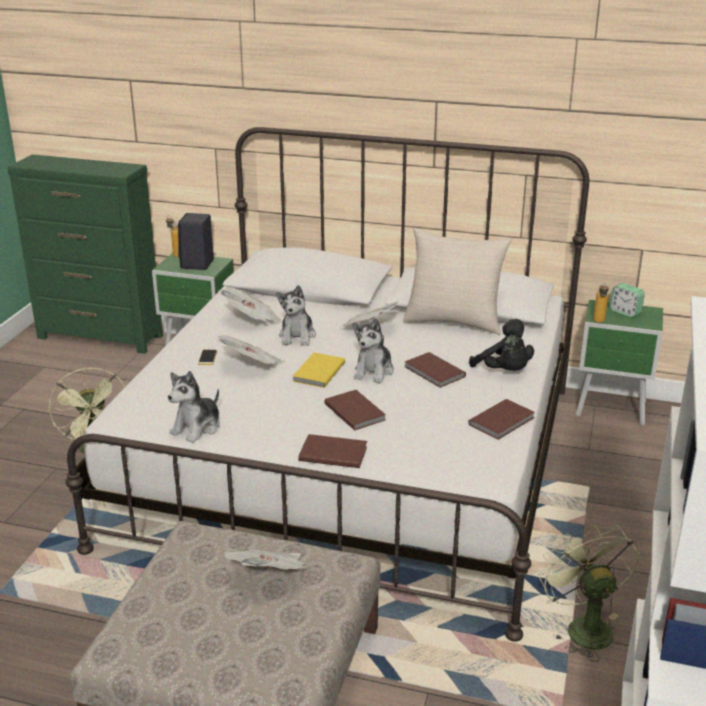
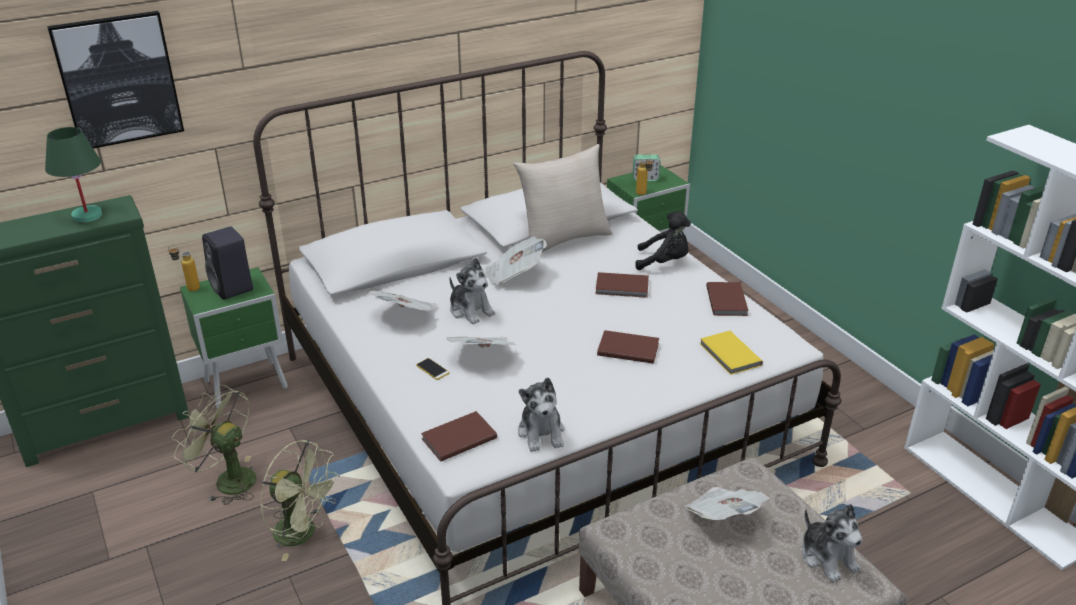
camera: 45 degrees left, 5 degrees up
(104, 167) = (87, 215): none -> green table lamp
(151, 74) = (118, 80): none -> picture
(317, 372) = (543, 333): yellow book -> yellow book (729, 355)
(332, 453) = (671, 390): brown book -> brown book (457, 438)
(374, 371) = (581, 309): plush toy -> plush toy (828, 557)
(583, 627) = (841, 429): green fan -> green fan (228, 479)

